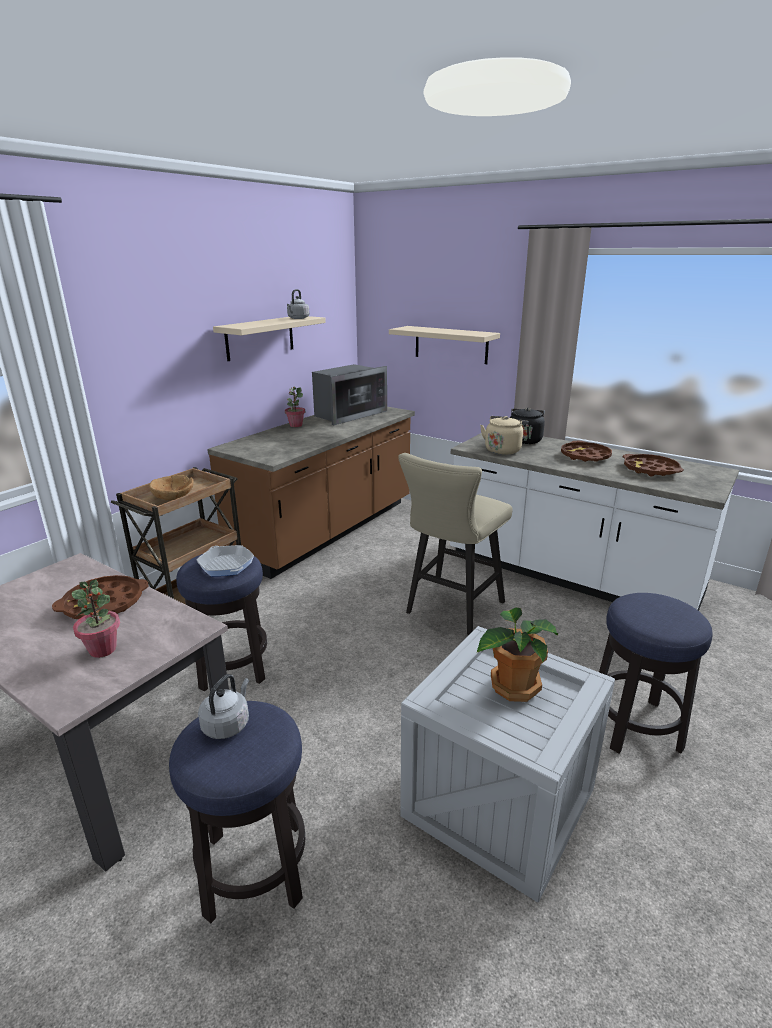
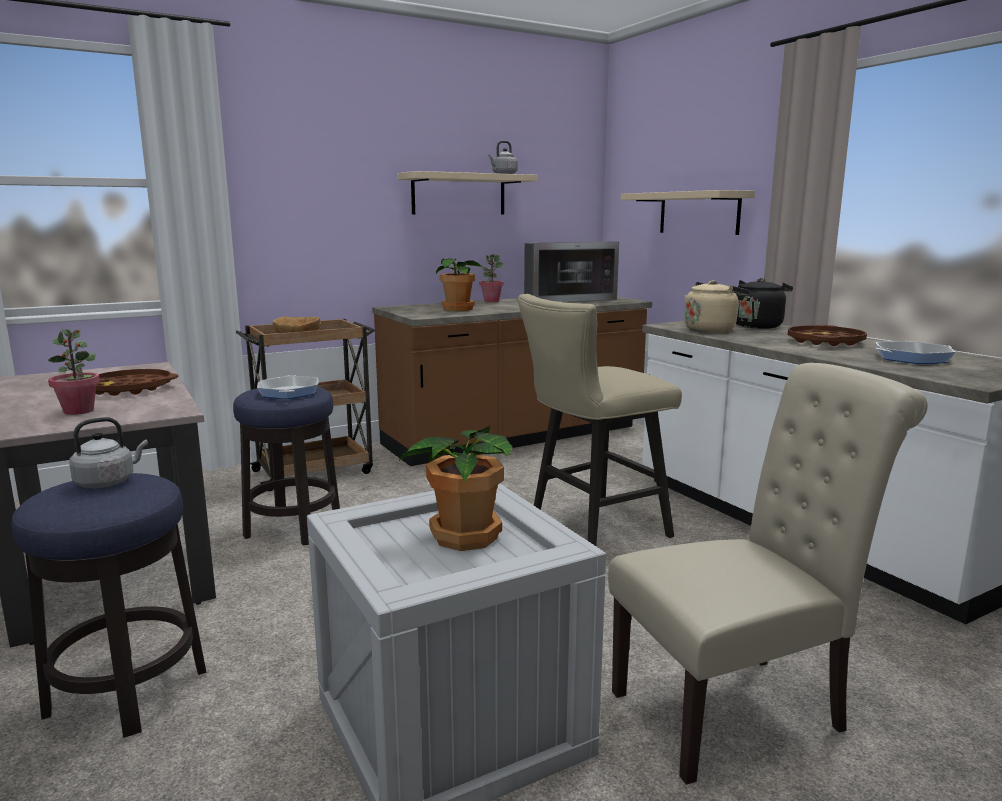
camera: 25 degrees right, 10 degrees down
(287, 443) = (458, 309): none -> potted plant
(635, 726) = (739, 709): stool -> beige chair
(650, 470) = (912, 358): brown tray -> frying pan

